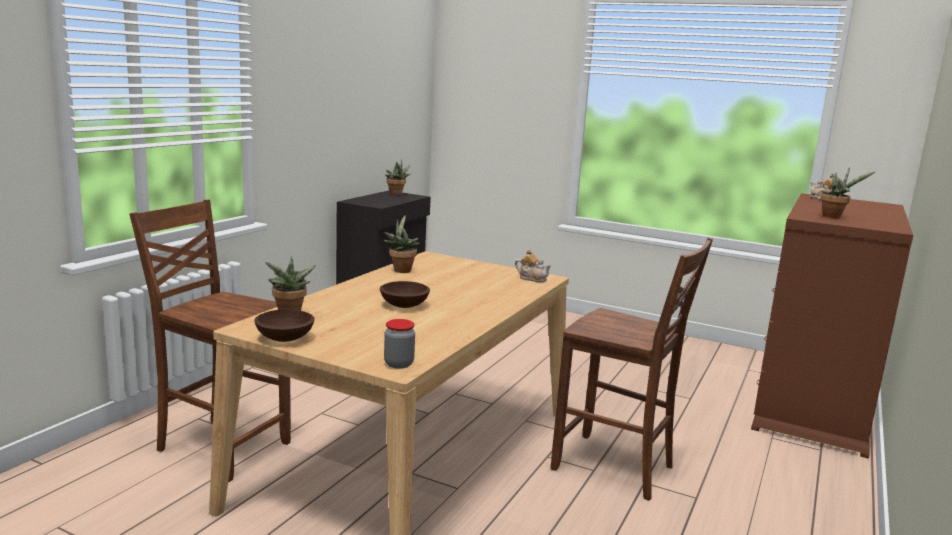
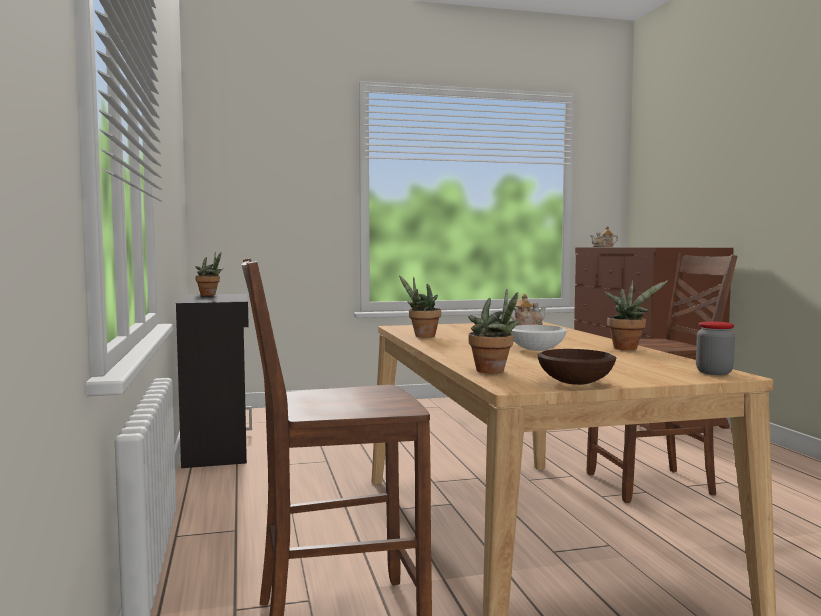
camera: 40 degrees left, 10 degrees down
(403, 305) = (537, 349): brown bowl -> white bowl
(834, 217) = (663, 247): potted plant -> potted plant (627, 348)

